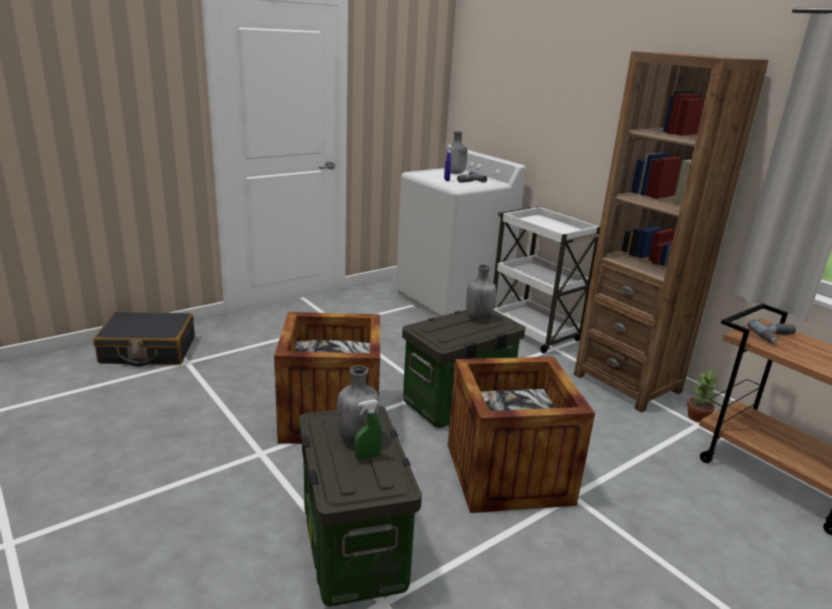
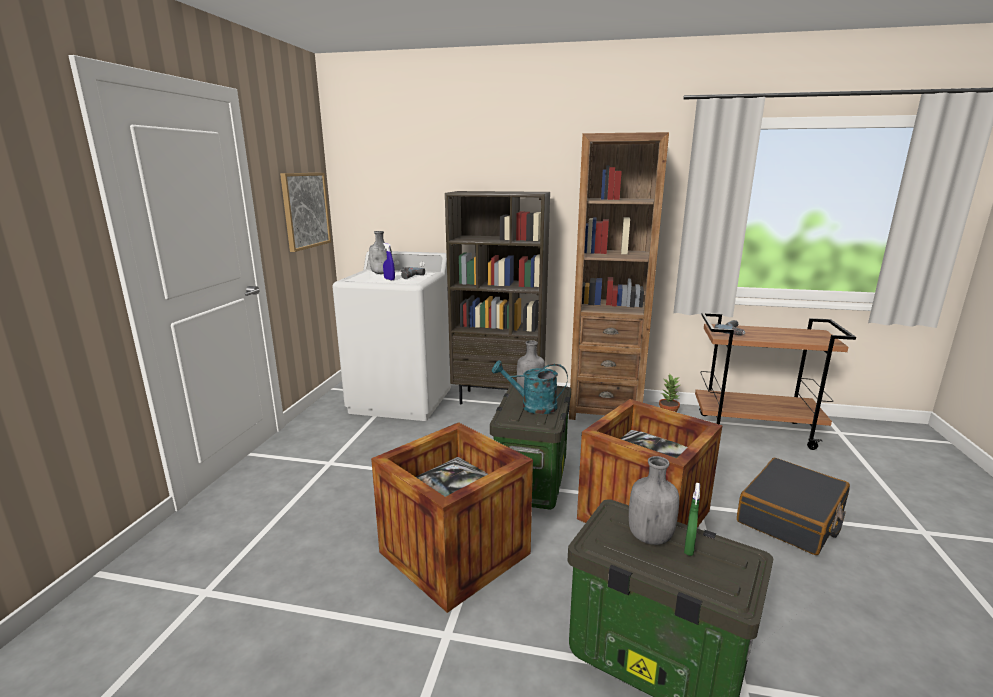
camera: 40 degrees left, 5 degrees down
(148, 351) = (121, 610): black suitcase -> black suitcase (791, 517)
(411, 102) = (305, 210): none -> picture
(457, 327) = (532, 406): none -> turquoise watering can
(534, 332) = (499, 399): white cart -> brown bookcase

